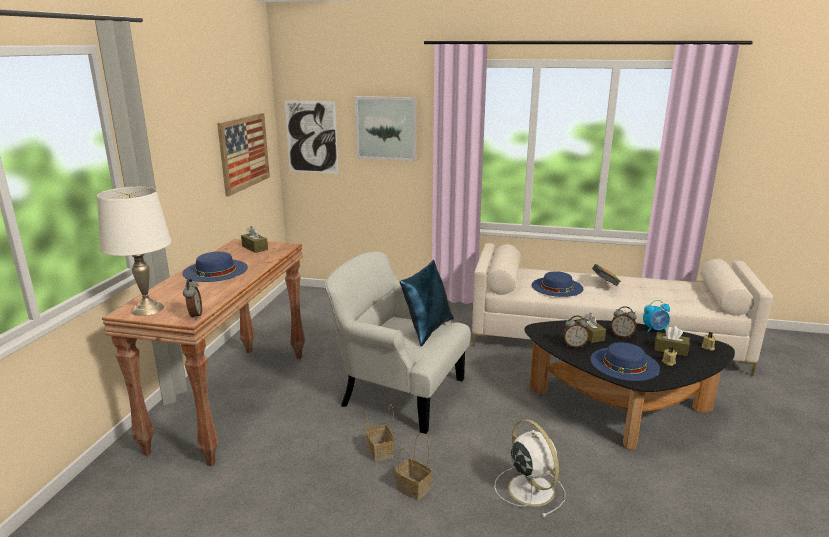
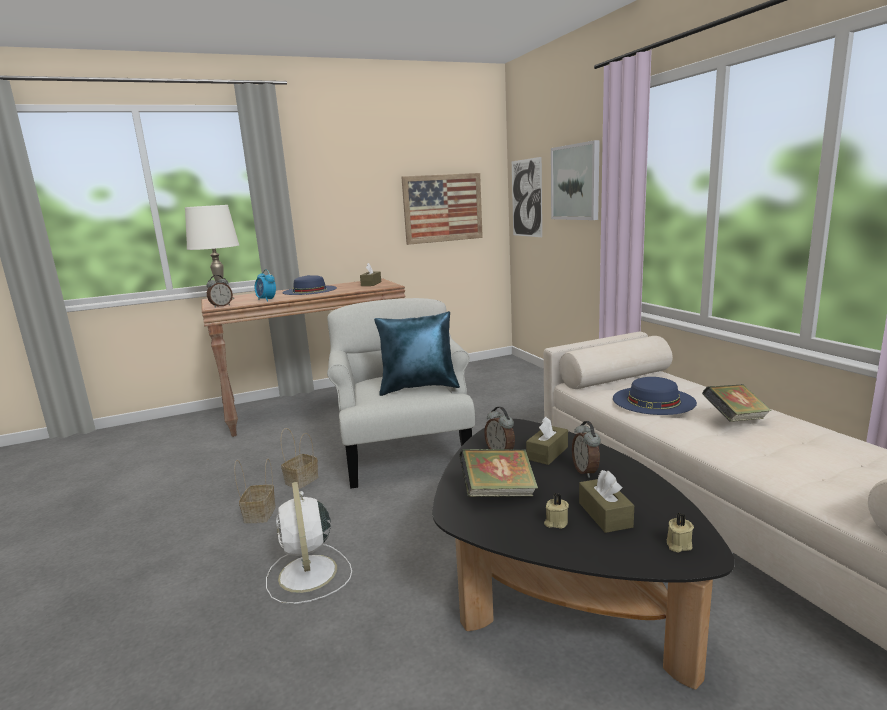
camera: 55 degrees right, 5 degrees down
(529, 488) = (308, 575): white fan -> white fan turned 135 degrees clockwise
(624, 363) = (498, 493): blue hat -> book
(655, 330) = (656, 488): alarm clock -> alarm clock (266, 300)

